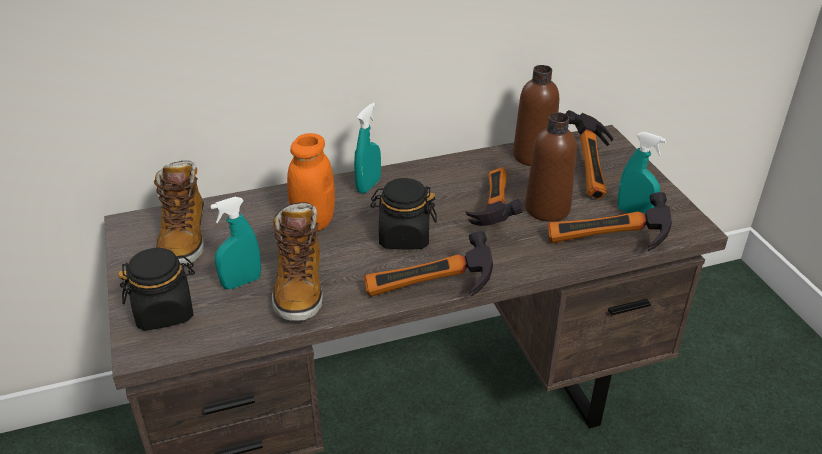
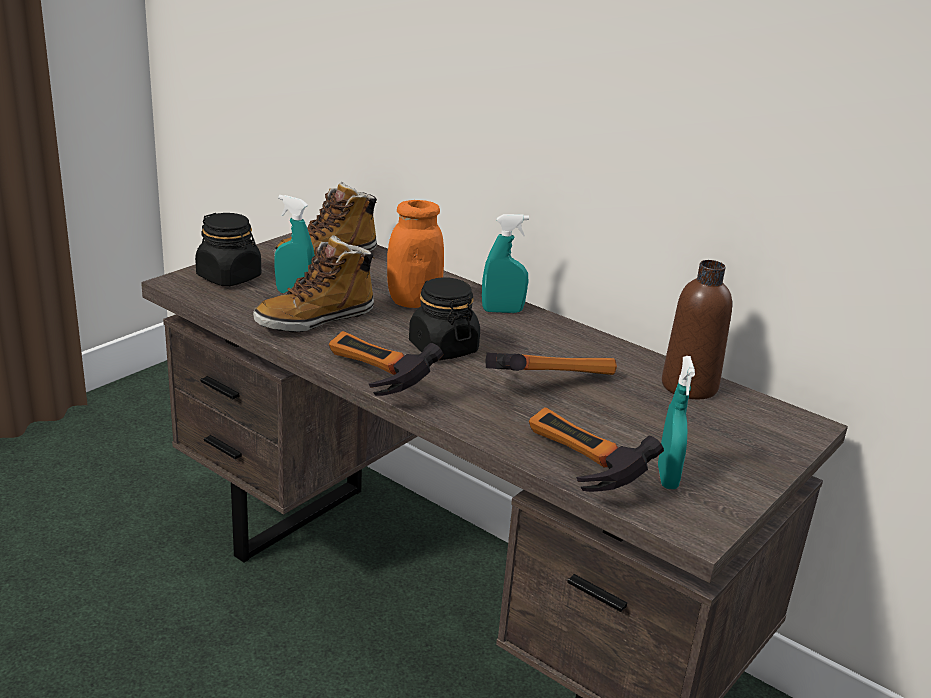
camera: 55 degrees right, 10 degrees down
(547, 209) = (595, 416): brown bottle -> none
(594, 170) = (719, 432): hammer -> none

